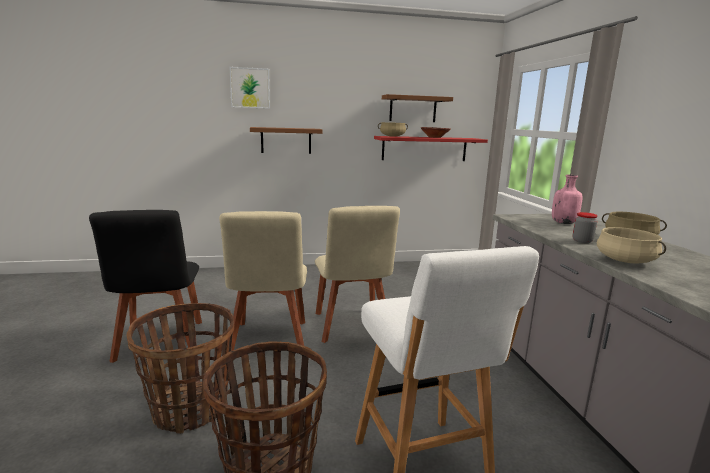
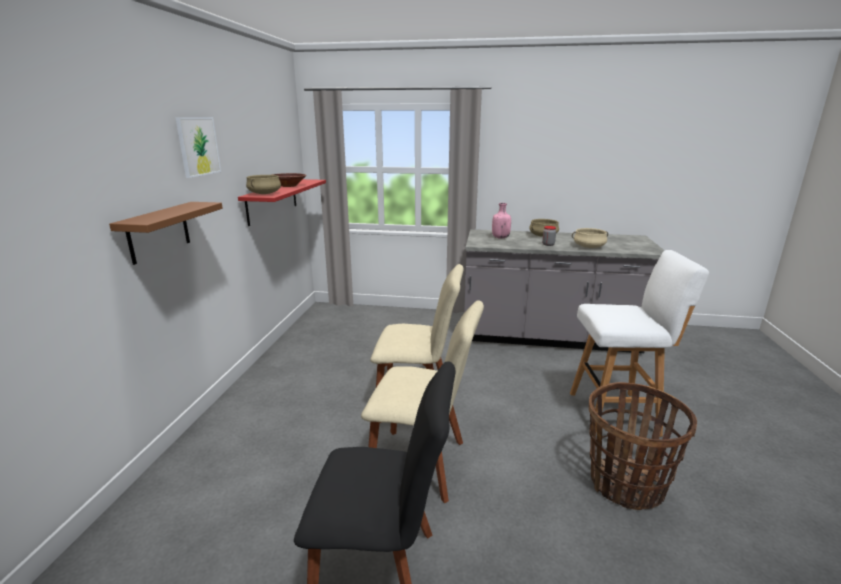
camera: 70 degrees left, 5 degrees up
(190, 408) = (544, 537): basket -> none
(250, 88) = (92, 150): picture -> picture (198, 146)
(413, 109) = (258, 155): brown shelf -> none

